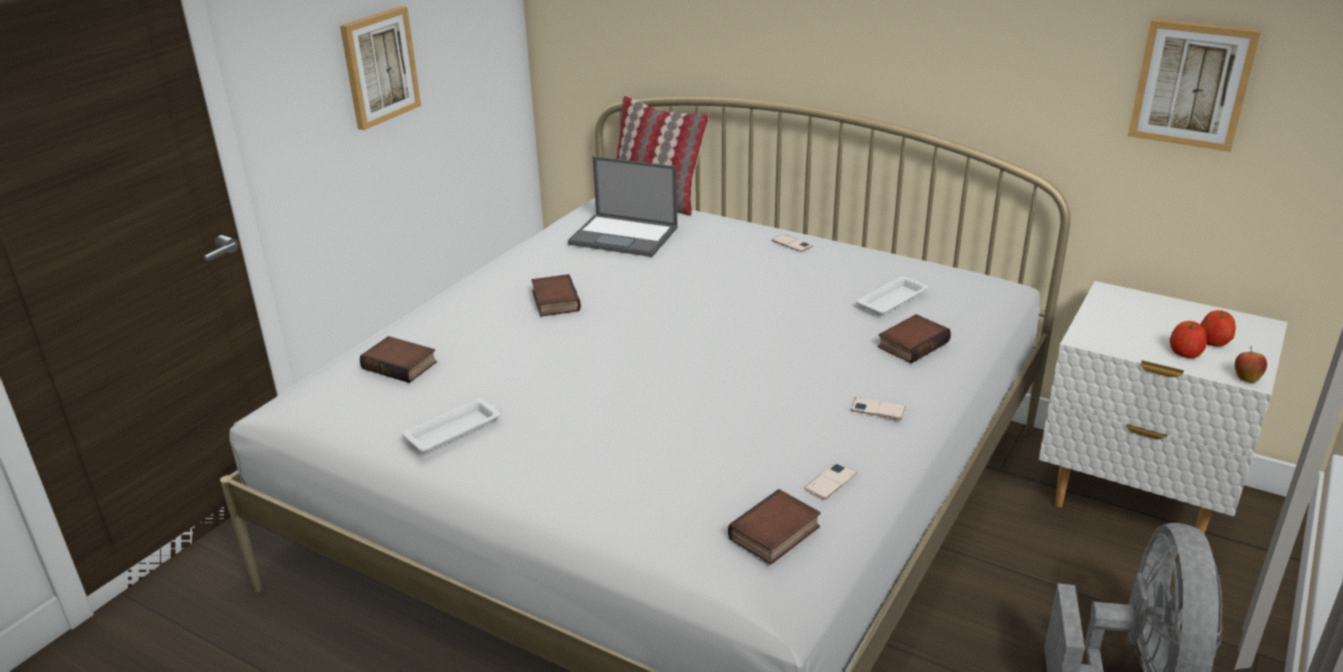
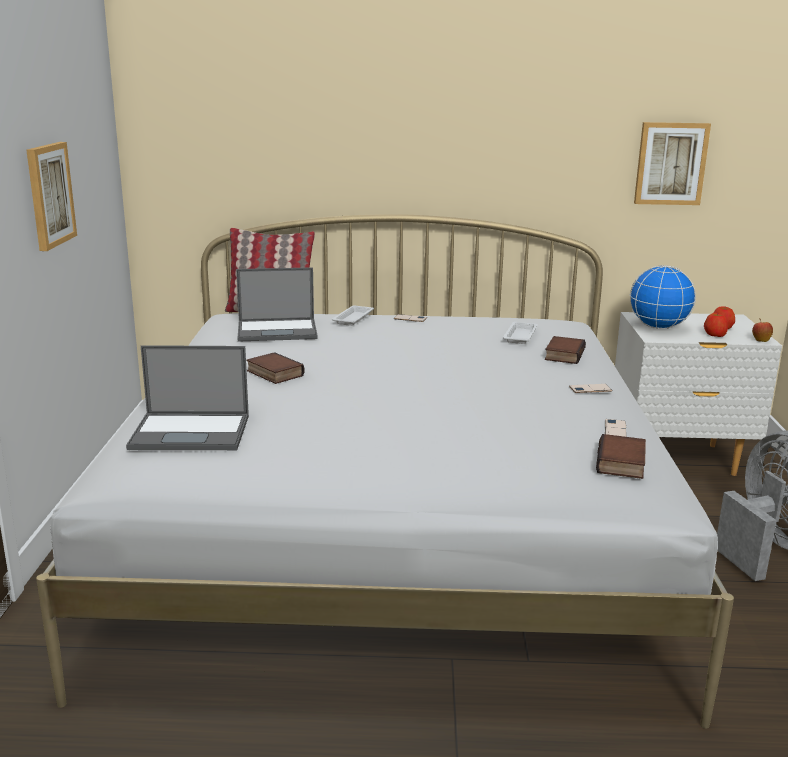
camera: 30 degrees left, 10 degrees down
(401, 365) = (192, 432): book -> laptop
(454, 430) = (300, 460): white tray -> white tray (353, 318)
(1115, 321) = (659, 327): none -> globe

